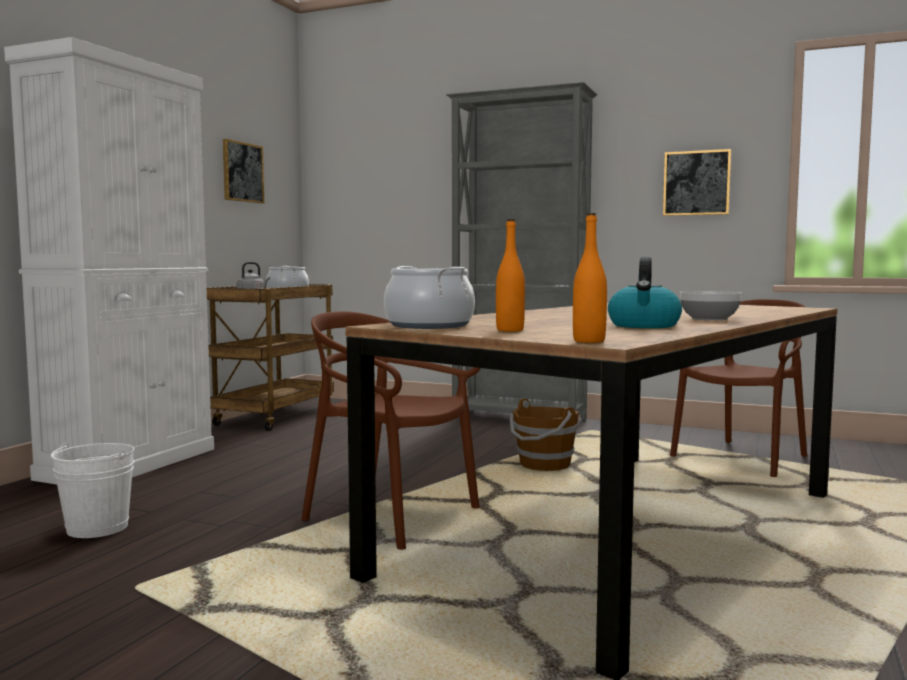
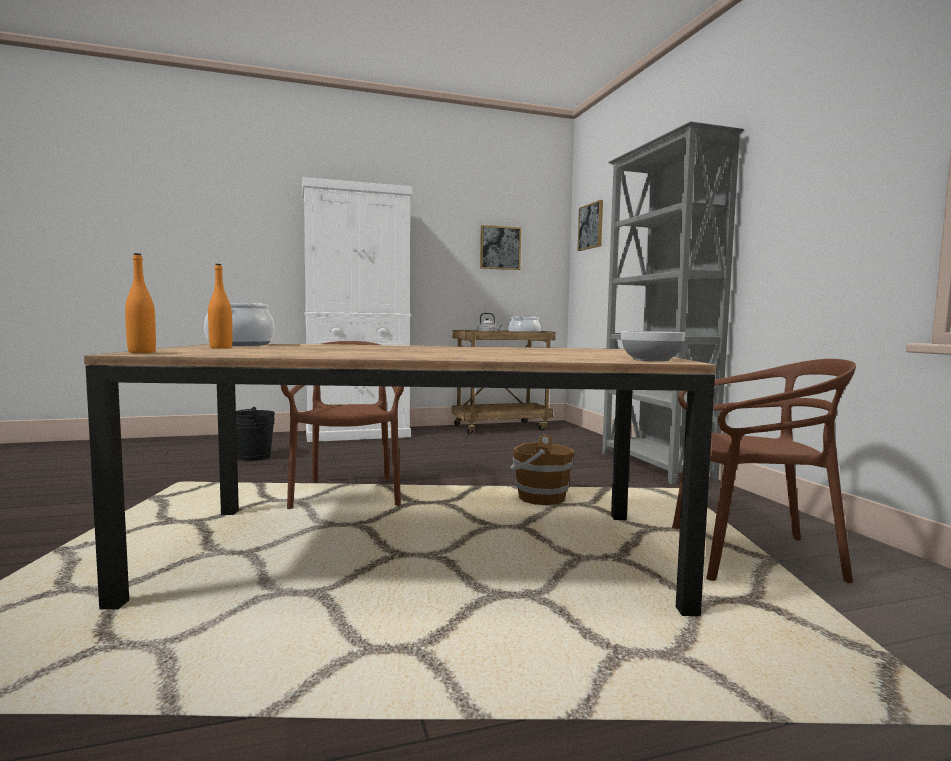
camera: 50 degrees right, 0 degrees up
(97, 528) = (253, 457): white bucket -> black bucket
(644, 326) = (301, 353): kettle -> none
(696, 183) = (833, 212): picture -> picture (591, 226)
(710, 319) = (413, 355): bowl -> bowl (651, 360)

